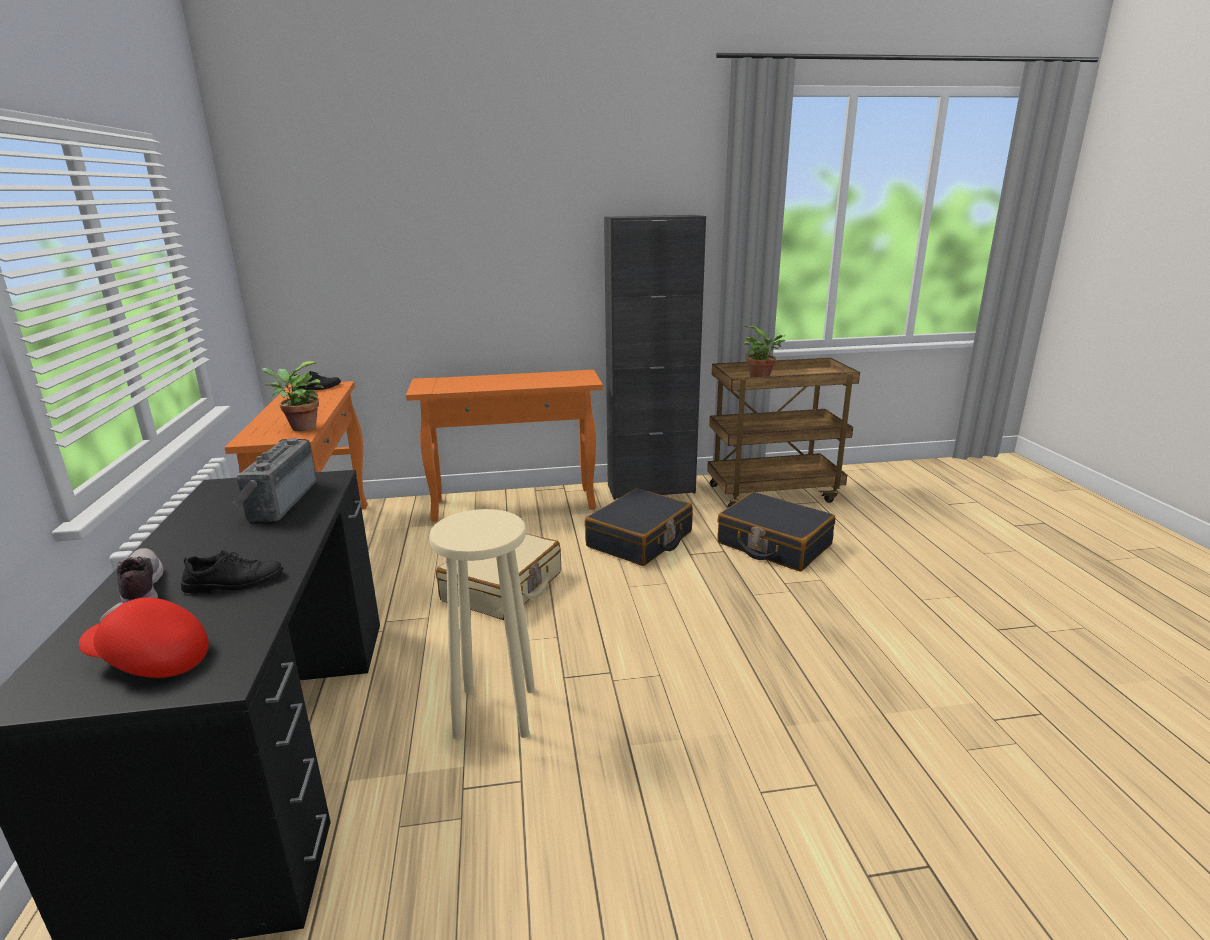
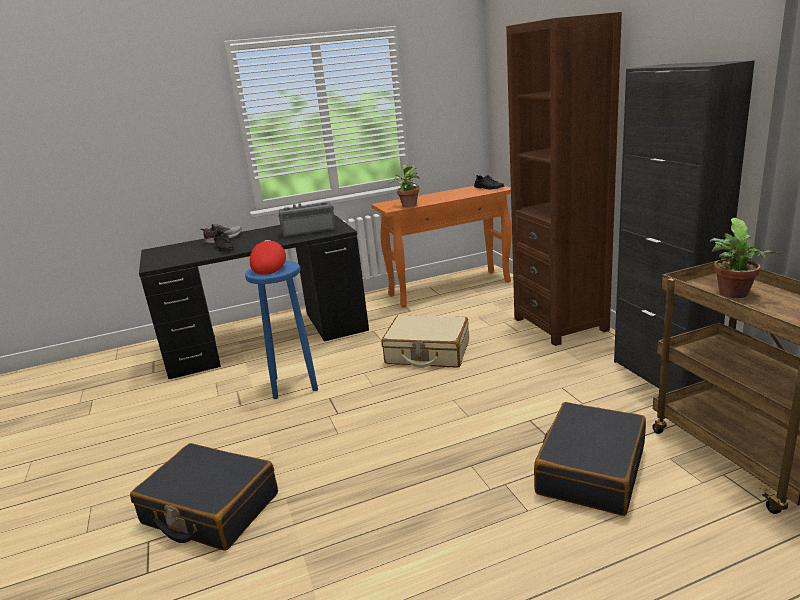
camera: 80 degrees right, 0 degrees up
(149, 660) = (169, 255): red cap -> red cap (269, 267)
(495, 713) = (293, 384): beige stool -> blue stool
(515, 504) = (560, 324): orange console table -> brown bookcase
(640, 540) = (539, 390): black suitcase -> black suitcase (210, 509)

